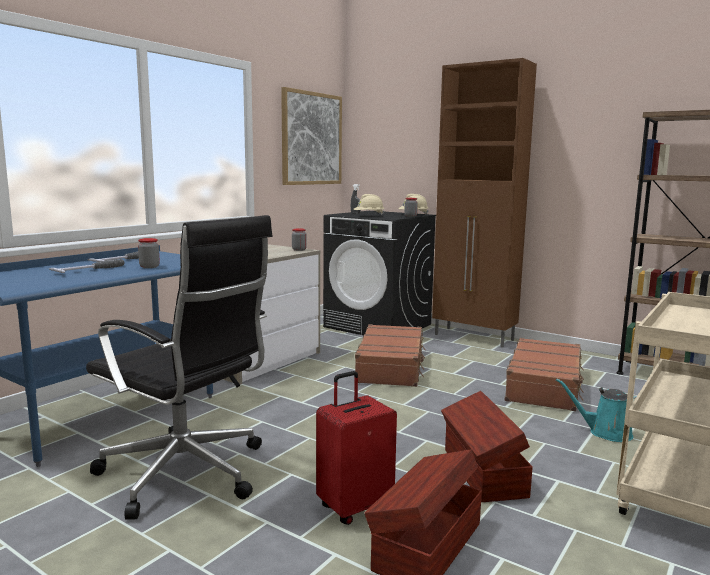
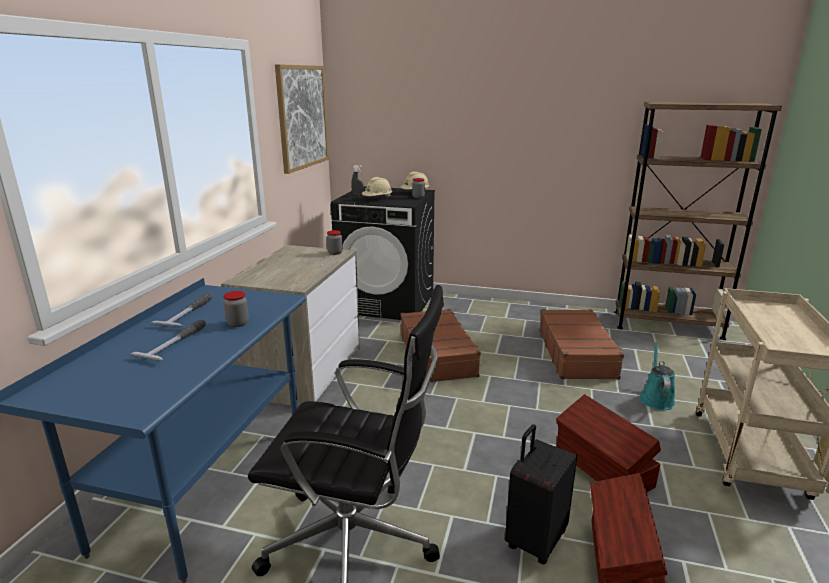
camera: 20 degrees left, 10 degrees up
(354, 506) = (534, 539): red suitcase -> black suitcase
(474, 337) = (481, 304): brown cabinet -> none
(606, 433) = (656, 399): turquoise watering can -> turquoise watering can turned 105 degrees clockwise

